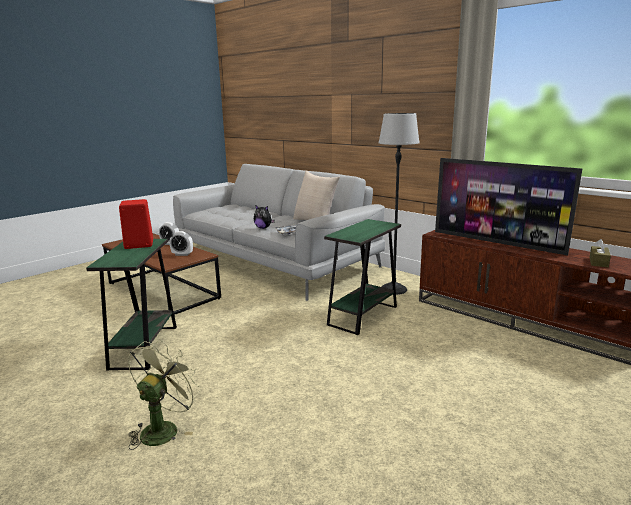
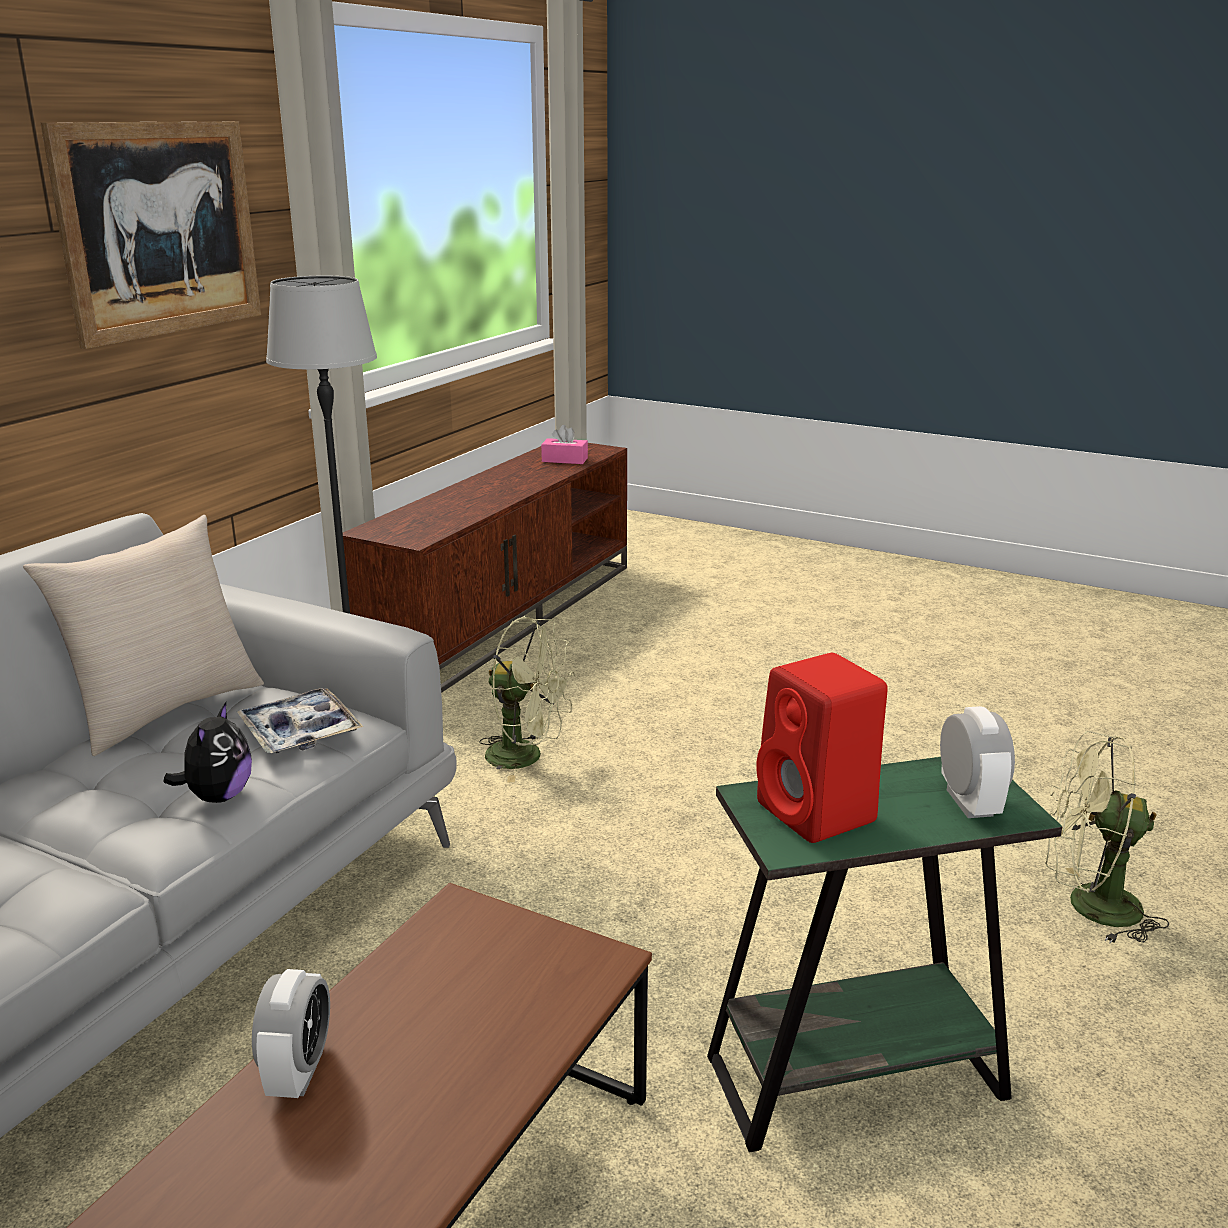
camera: 105 degrees left, 5 degrees up
(182, 254) = (460, 971): alarm clock -> alarm clock (969, 802)
(363, 316) = (526, 757): green side table -> green fan
(413, 95) = (160, 229): none -> picture
(497, 242) = (472, 501): television -> none
(598, 262) = (564, 460): brown tissue box -> pink tissue box

